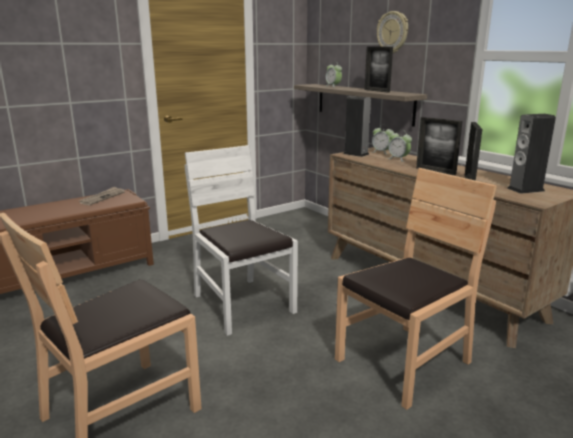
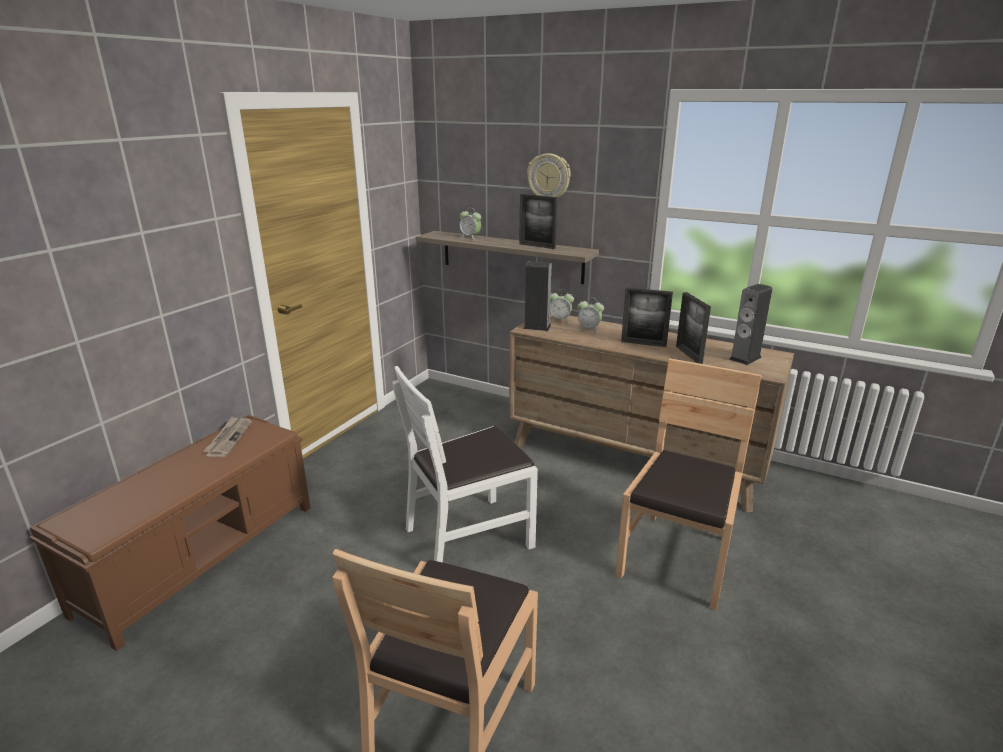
camera: 25 degrees left, 5 degrees up
(242, 304) = (468, 536): white chair -> white chair turned 60 degrees counterclockwise

